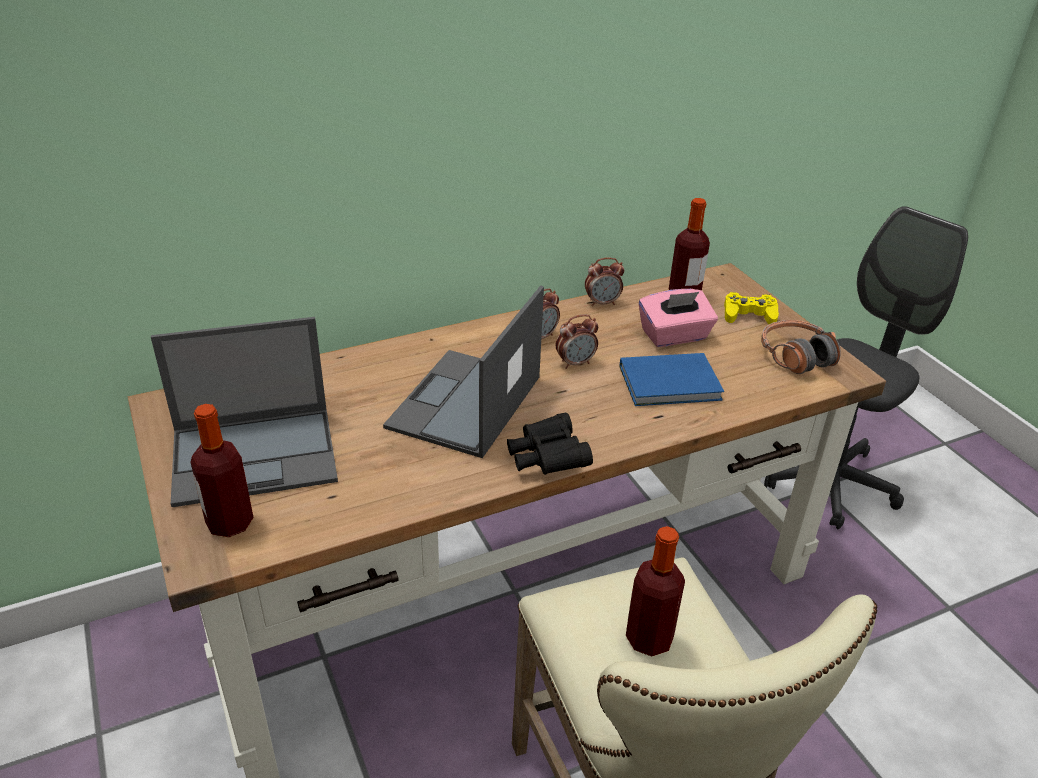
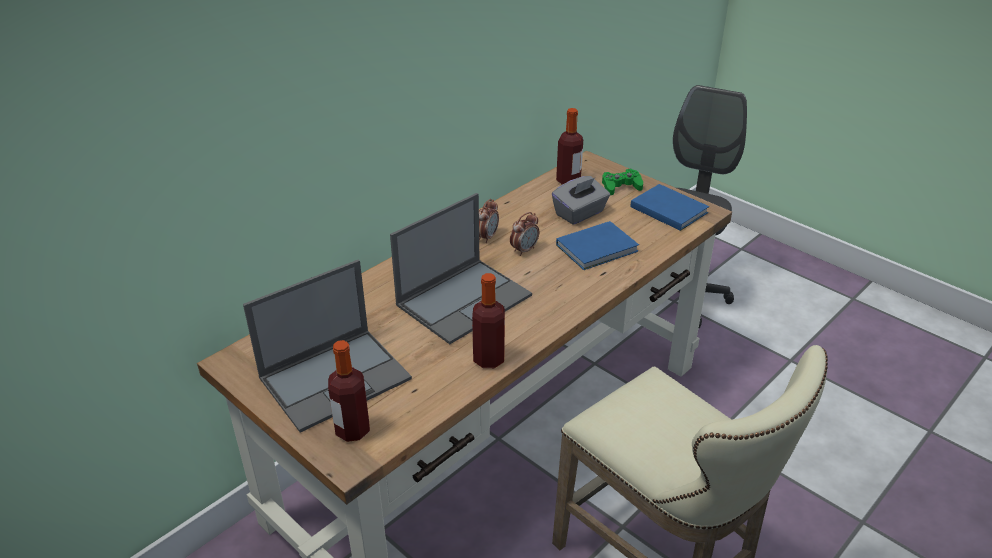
camera: 20 degrees left, 0 degrees up
(464, 404) = (465, 299): laptop -> laptop turned 135 degrees counterclockwise
(547, 459) = (547, 323): black binoculars -> none
(602, 303) = (515, 201): alarm clock -> none
(649, 639) = (668, 422): bottle -> bottle (488, 359)
(674, 336) = (580, 213): pink tissue box -> grey tissue box
(749, 315) = (621, 186): yellow game controller -> green game controller
(796, 356) = (668, 208): headphones -> blue book

